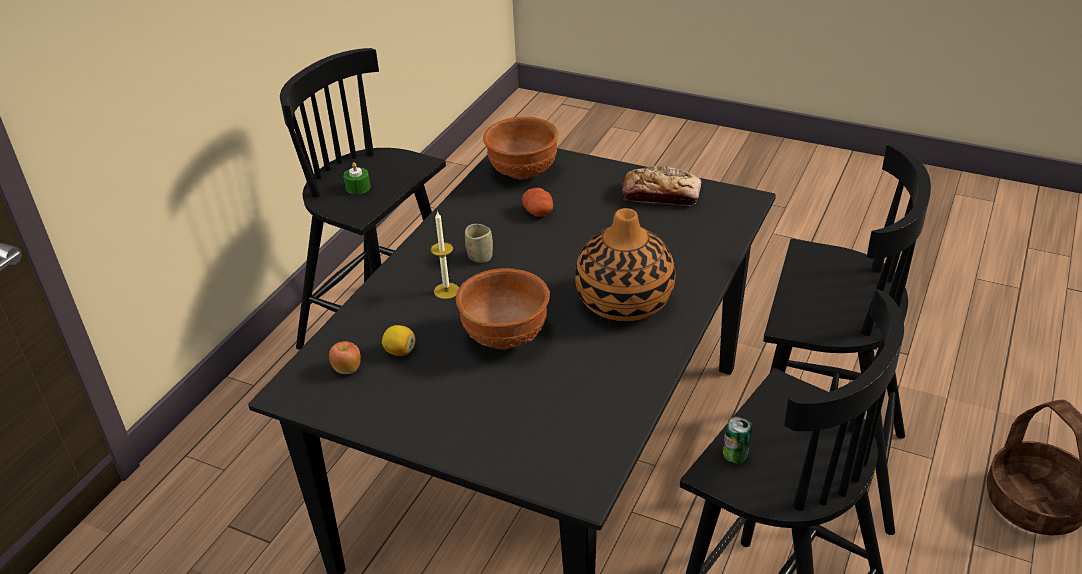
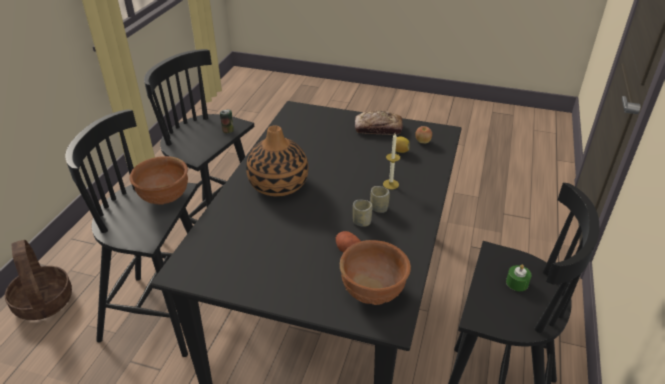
camera: 170 degrees right, 0 degrees up
(506, 337) = (344, 161): brown bowl -> brown bowl (164, 198)
(510, 241) = (361, 222): none -> cup
(661, 194) = (248, 273): bread -> bread (378, 128)

